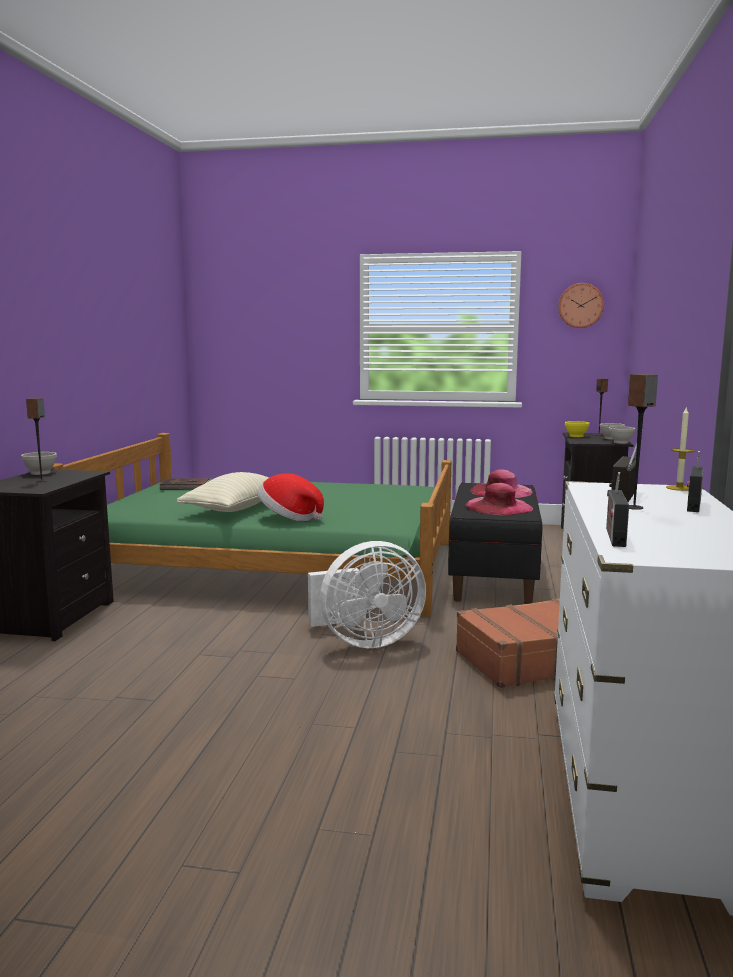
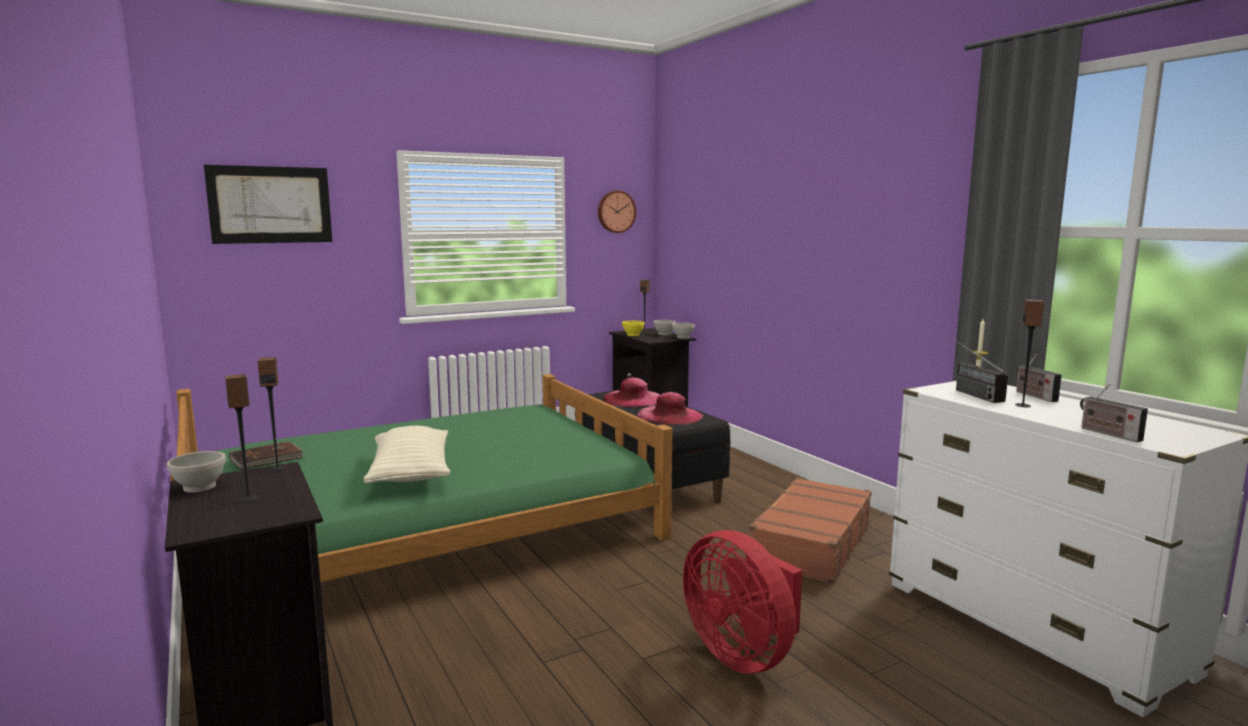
camera: 40 degrees left, 0 degrees up
(91, 472) = (277, 468): none -> speaker
(262, 303) = (270, 205): none -> picture
(289, 517) = (497, 470): hat -> none
(325, 700) = (743, 654): none -> red fan
(365, 641) = (665, 582): white fan -> none

